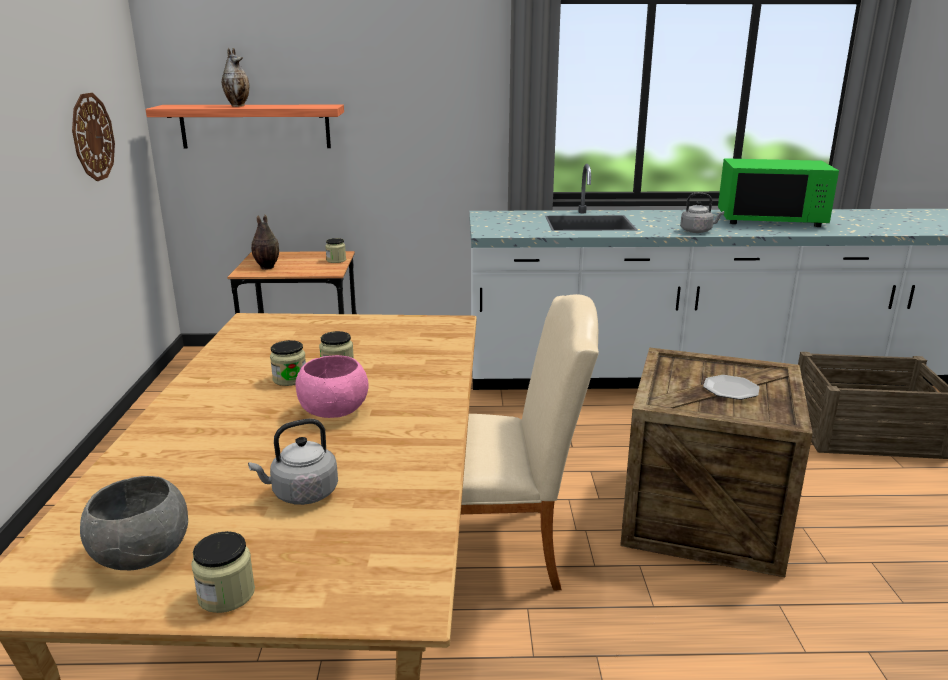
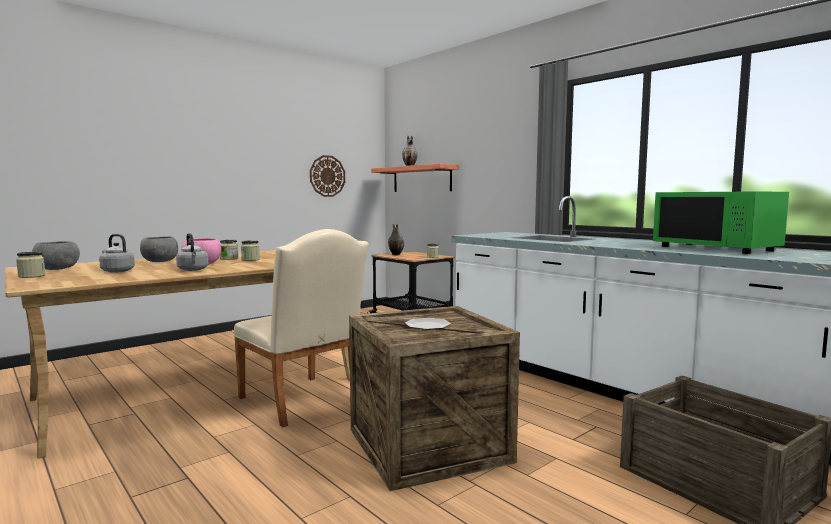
camera: 50 degrees right, 15 degrees down
(215, 435) = (160, 261): none -> grey bowl
(697, 231) = (609, 245): grey kettle -> grey kettle (193, 270)

